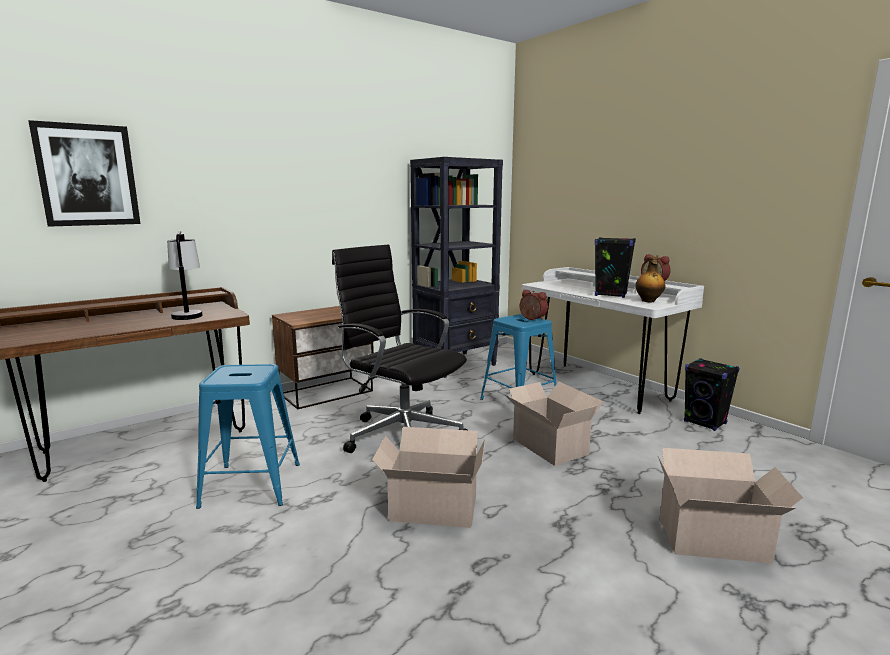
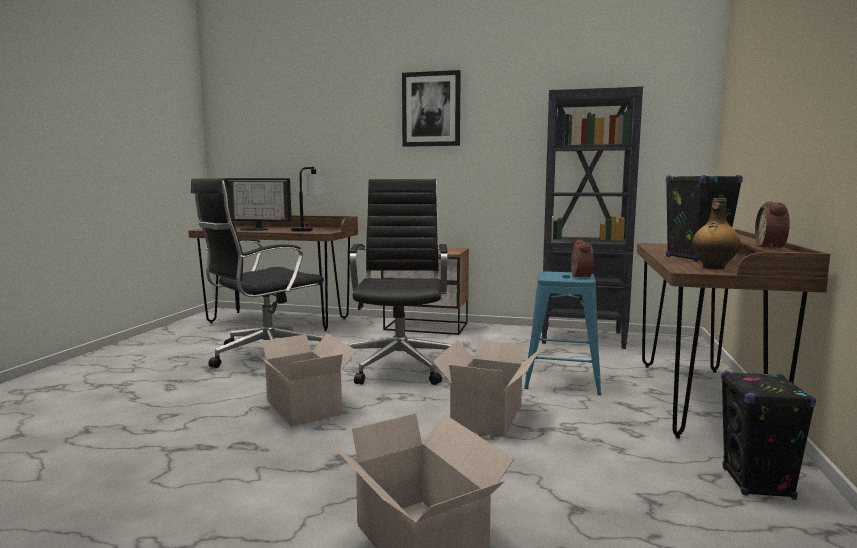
camera: 50 degrees right, 5 degrees down
(87, 175) = (283, 129): picture -> picture (431, 109)
(105, 326) = (256, 229): none -> monitor
(252, 484) = (264, 355): blue stool -> black office chair
(597, 386) = (700, 400): white desk -> brown desk

